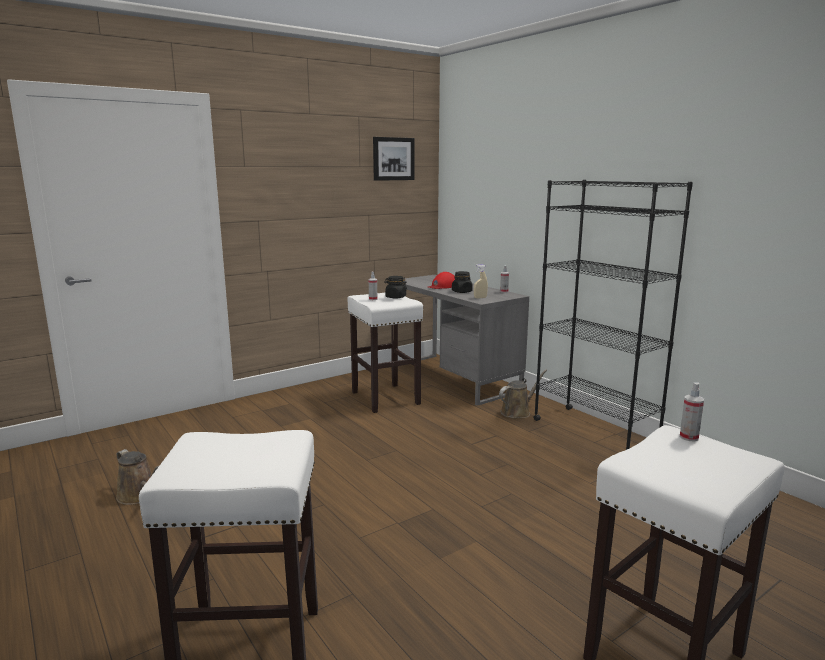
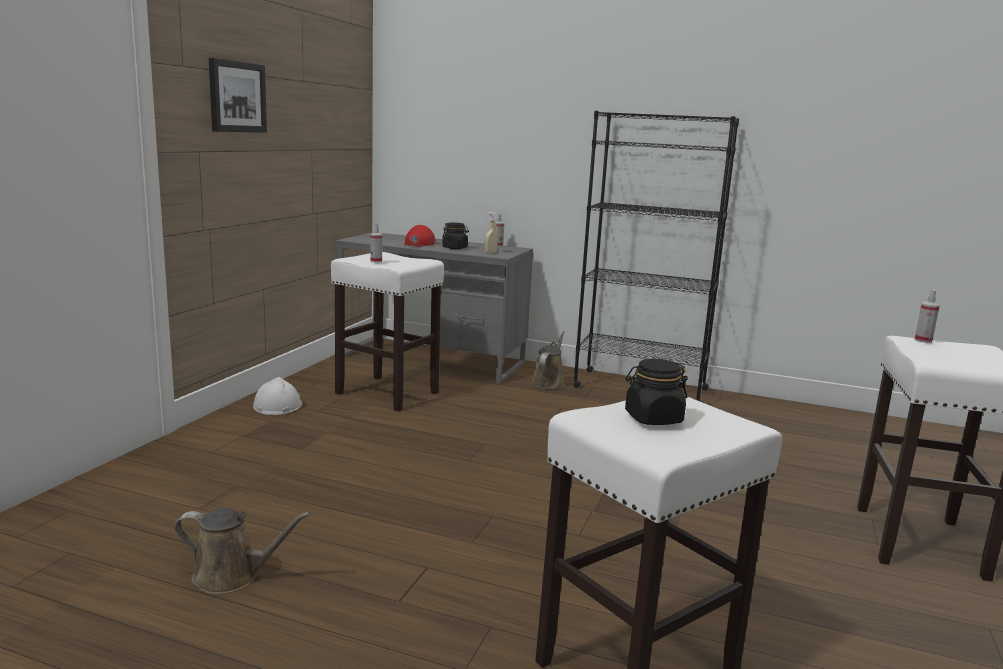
camera: 35 degrees left, 0 degrees up
(307, 394) = (277, 405): none -> white hard hat
(393, 159) = (335, 74): picture -> picture (237, 97)
(395, 297) = (398, 257): black jar -> black jar (653, 418)

